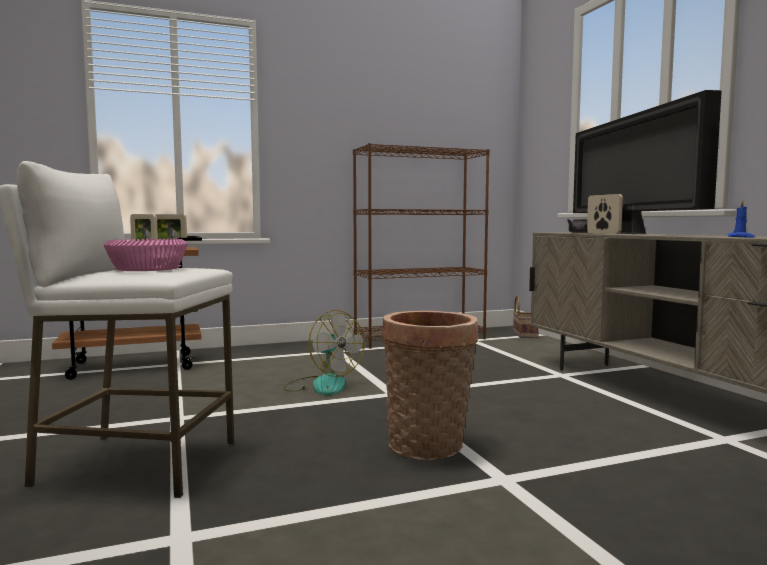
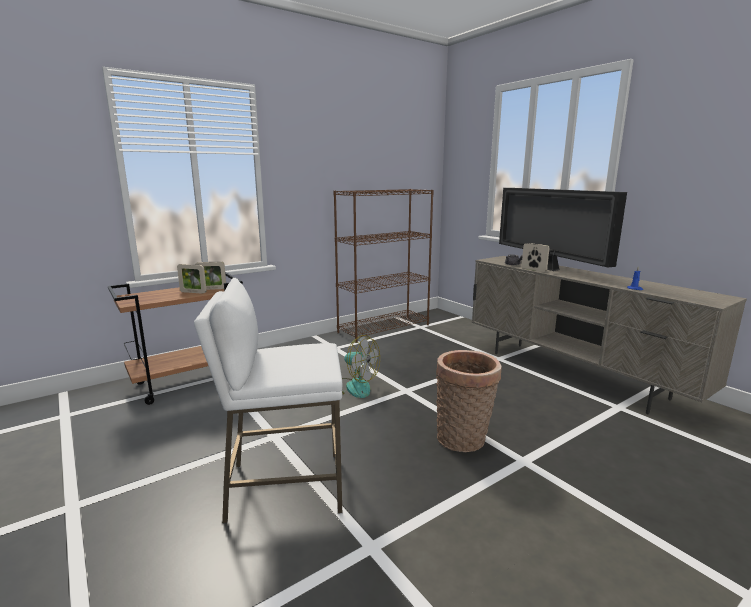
camera: 15 degrees left, 10 degrees up
(148, 268) = (291, 356): pink bowl -> none
(524, 334) = (450, 317): basket -> none

